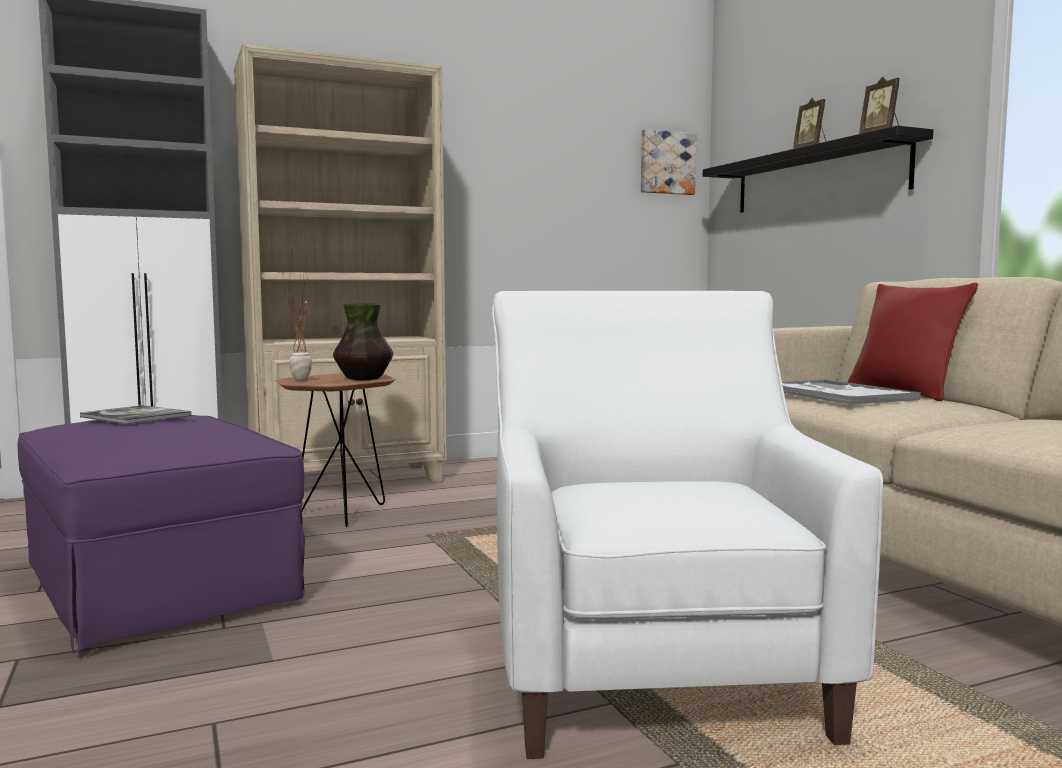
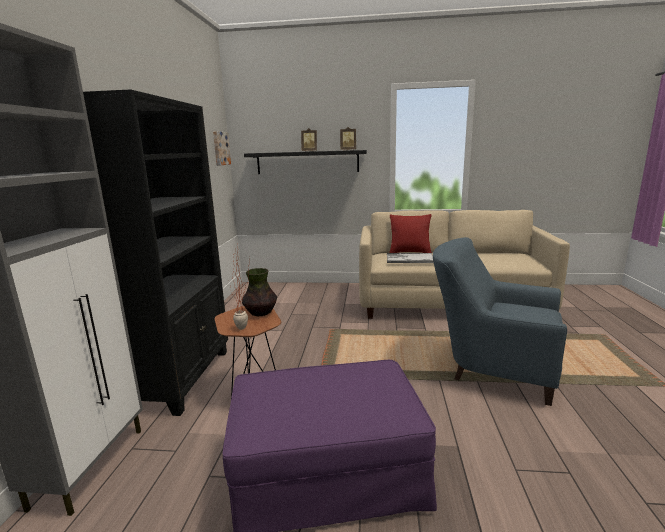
camera: 60 degrees left, 10 degrees up
(135, 417) = (281, 394): book -> none
(349, 481) = (182, 378): beige bookcase -> black bookcase
(650, 665) = (490, 368): white armchair -> blue armchair

